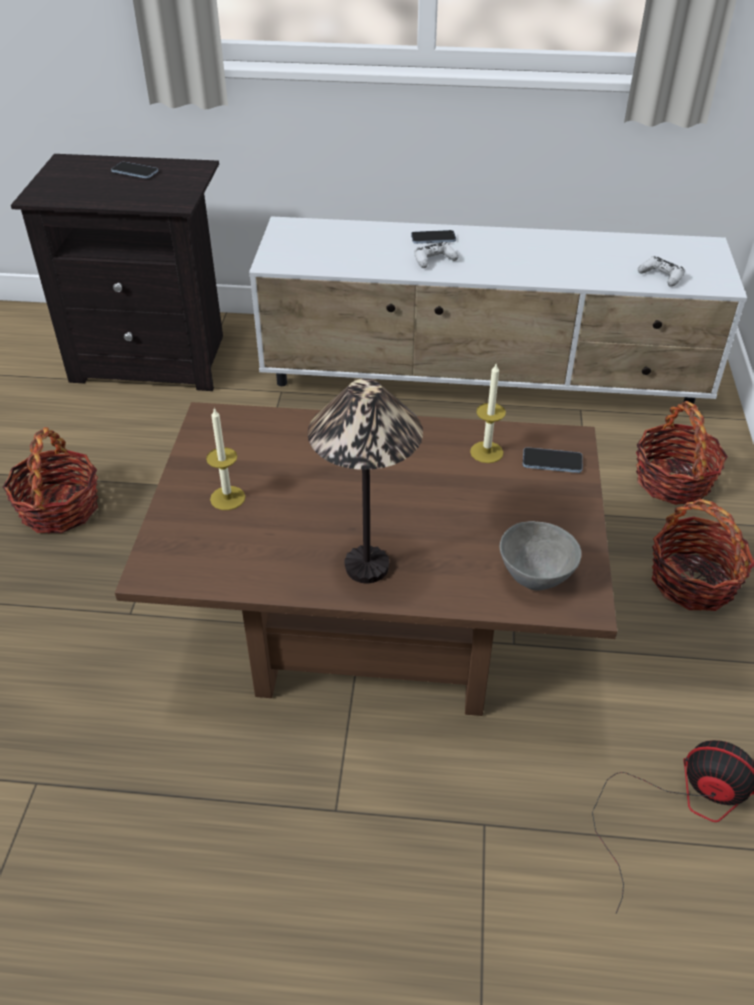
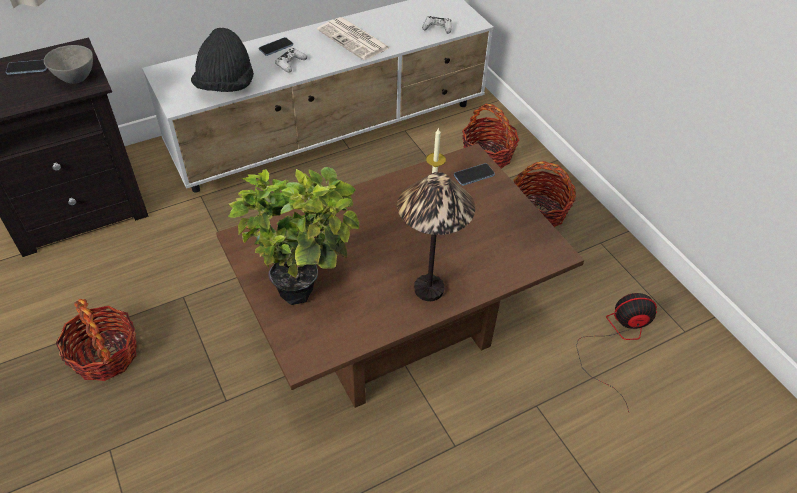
camera: 35 degrees left, 5 degrees up
(227, 498) = (305, 287): candle -> potted plant
(339, 260) = (226, 86): none -> black hat
(534, 579) = (522, 251): grey bowl -> grey bowl (75, 79)
(537, 257) = (354, 39): none -> newspaper

